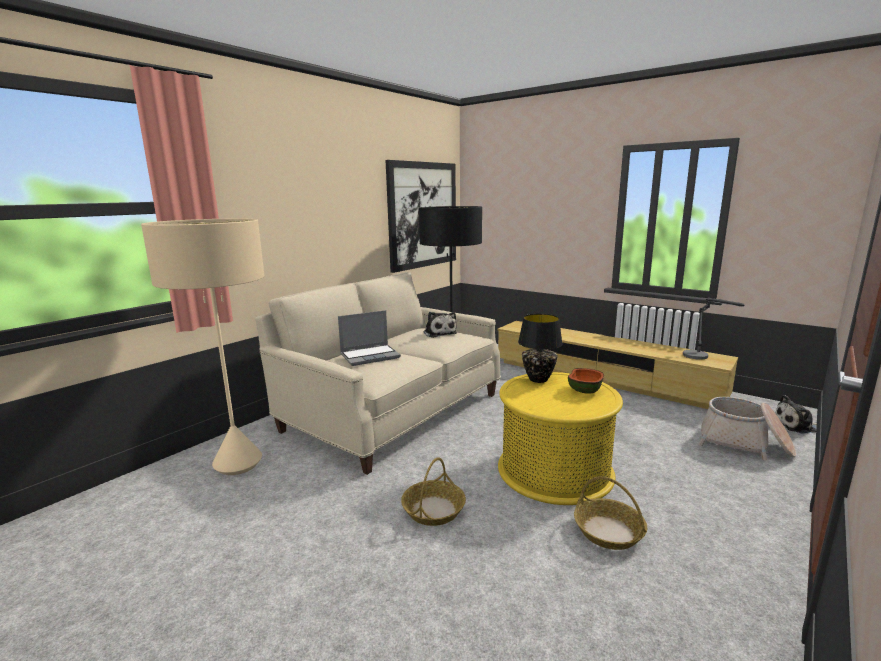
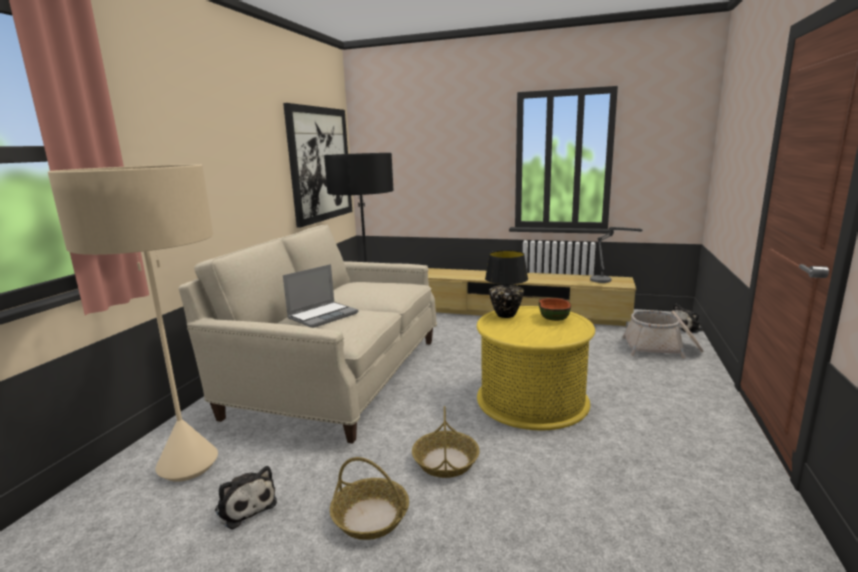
camera: 20 degrees left, 0 degrees up
(439, 333) = (375, 285): plush toy -> plush toy (245, 505)
(609, 531) = (610, 442): basket -> basket (371, 517)

